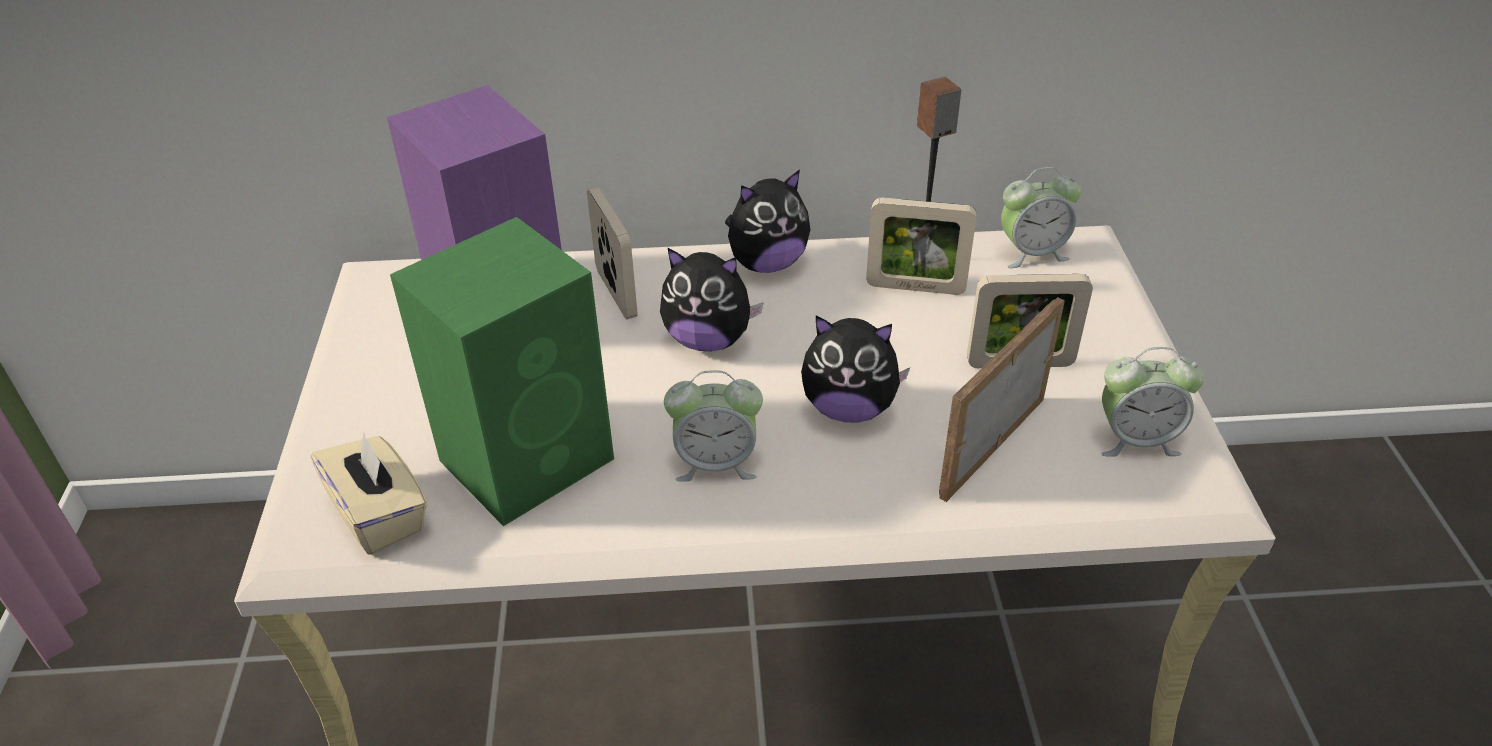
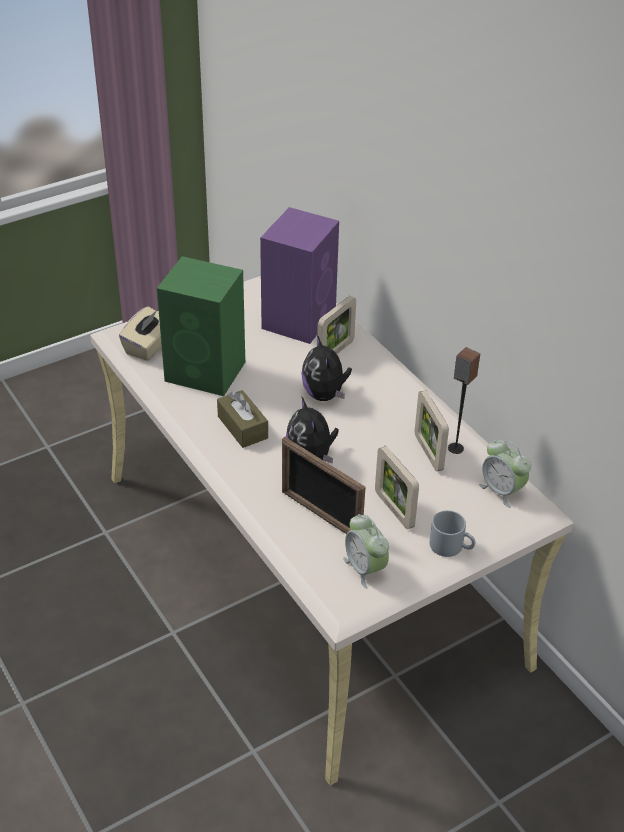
camera: 60 degrees right, 0 degrees up
(715, 463) = (242, 427): alarm clock -> brown tissue box
(766, 263) = (402, 393): plush toy -> none
(992, 446) = (320, 515): picture frame -> picture frame turned 150 degrees counterclockwise
(1123, 336) = (452, 546): none -> grey mug

